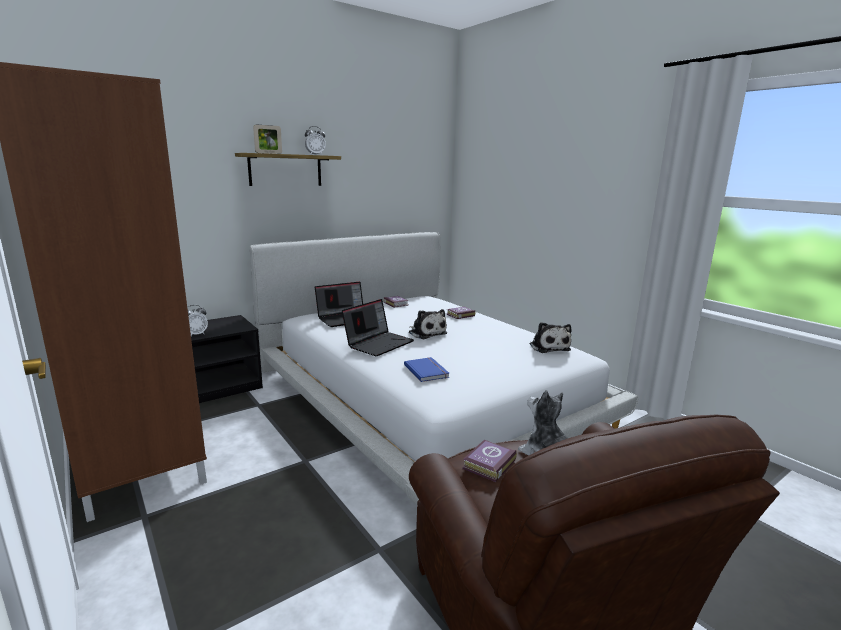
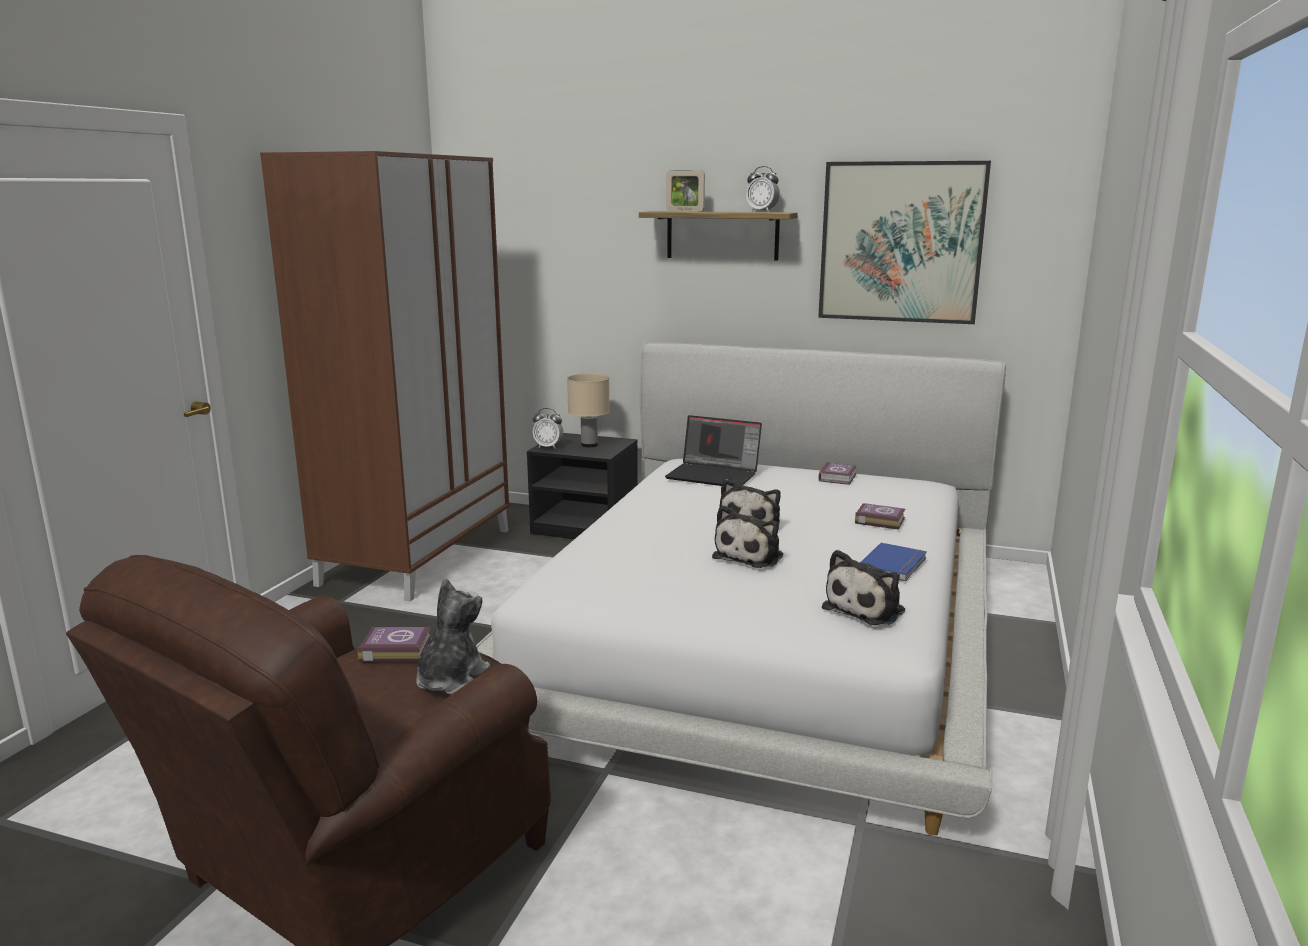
camera: 55 degrees right, 0 degrees up
(221, 325) = (589, 445): none -> beige table lamp
(379, 343) = (660, 513): laptop -> none
(382, 174) = (901, 242): none -> picture
(427, 371) = (615, 559): blue book -> blue book (894, 565)
(466, 345) = (751, 556): none -> plush toy

